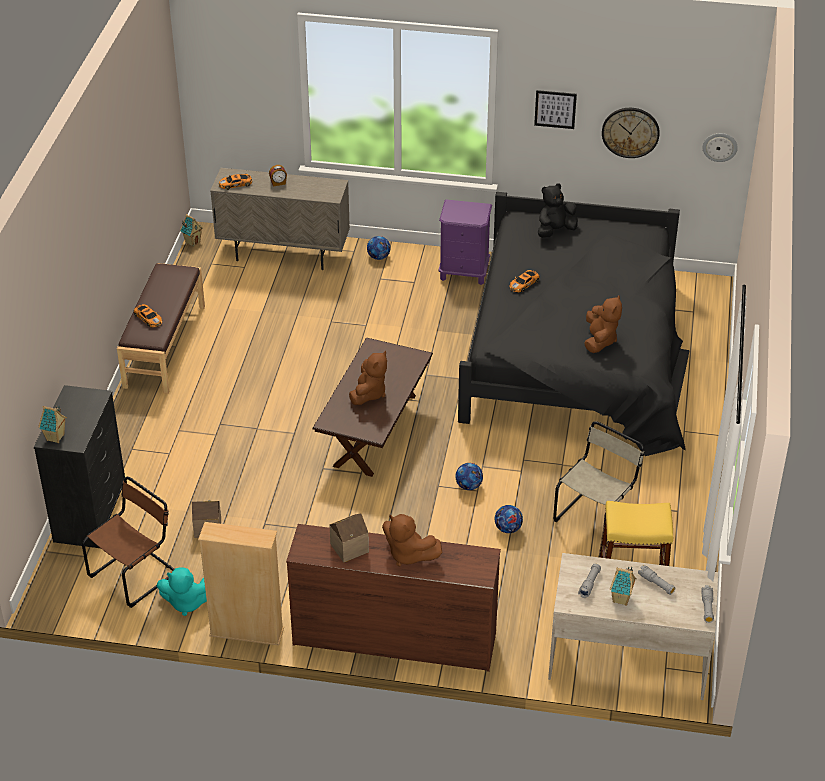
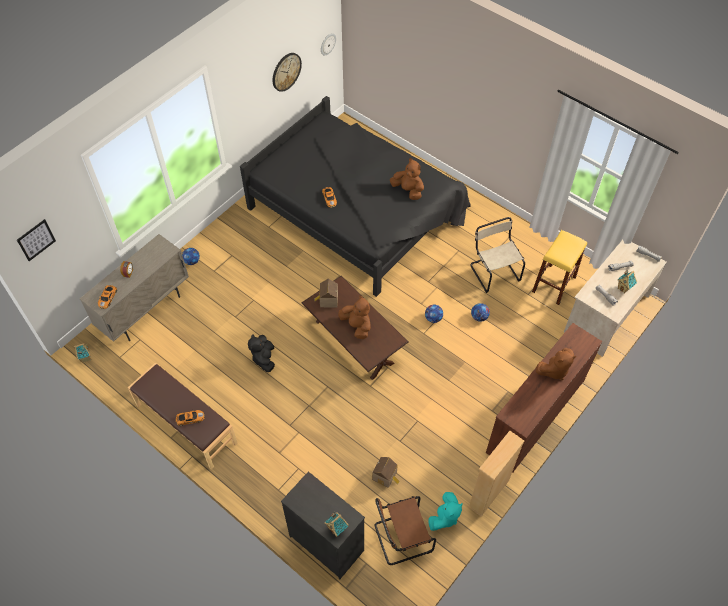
camera: 60 degrees left, 15 degrees up
(135, 574) = (401, 538): brown chair -> brown chair turned 90 degrees counterclockwise
(348, 547) = (531, 398): toy house -> toy house (327, 300)
(464, 272) = (243, 226): purple nightstand -> none
(555, 109) = (247, 90): picture -> picture (36, 240)
(555, 231) = (291, 159): black plush toy -> black plush toy (264, 358)

